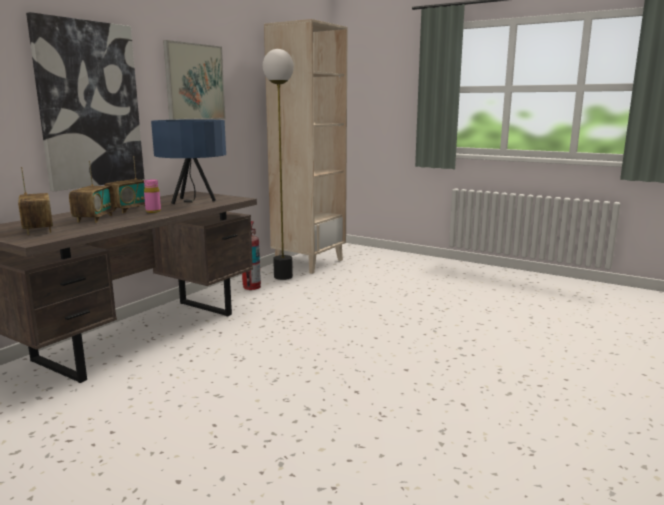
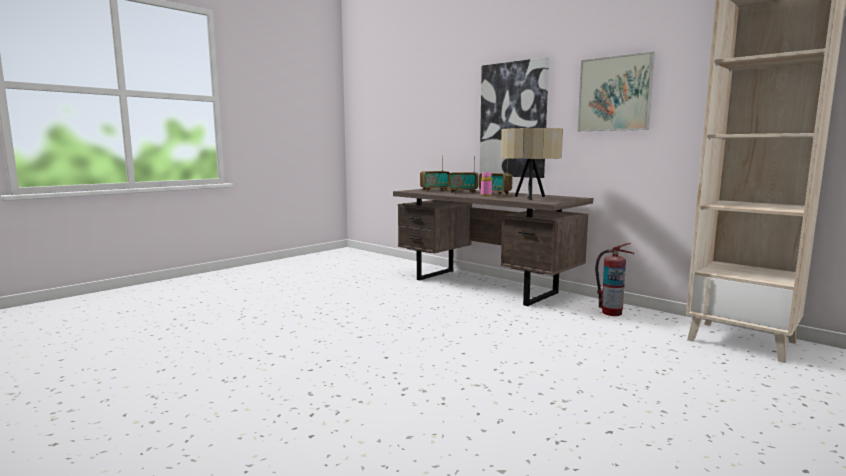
camera: 100 degrees right, 5 degrees down
(194, 202) = (529, 198): blue table lamp -> beige table lamp
(283, 276) = (661, 326): floor lamp -> none

